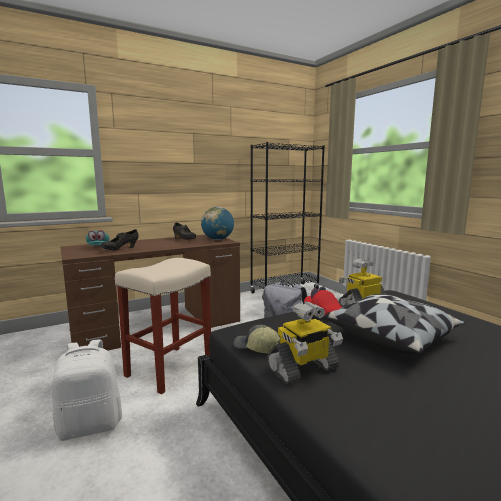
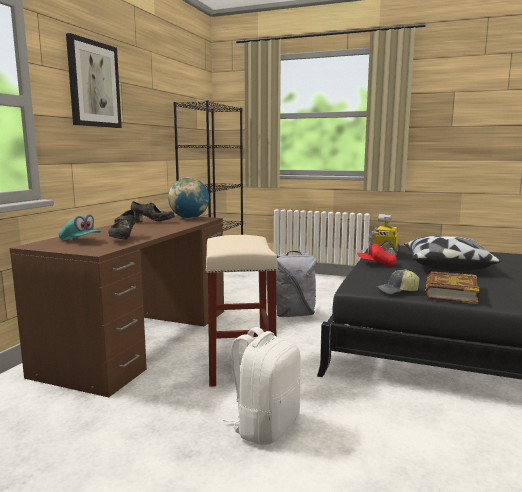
camera: 40 degrees left, 0 degrees up
(162, 137) = (94, 84): none -> picture
(303, 369) = (450, 292): toy robot -> book

